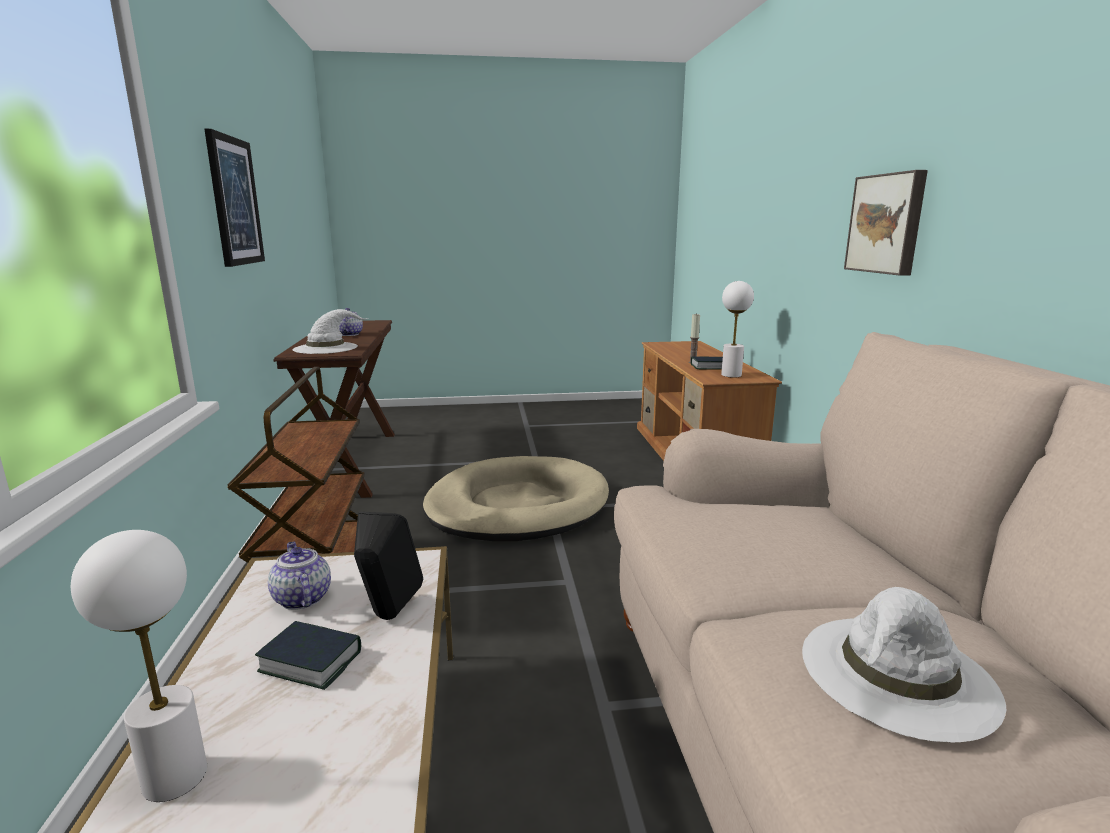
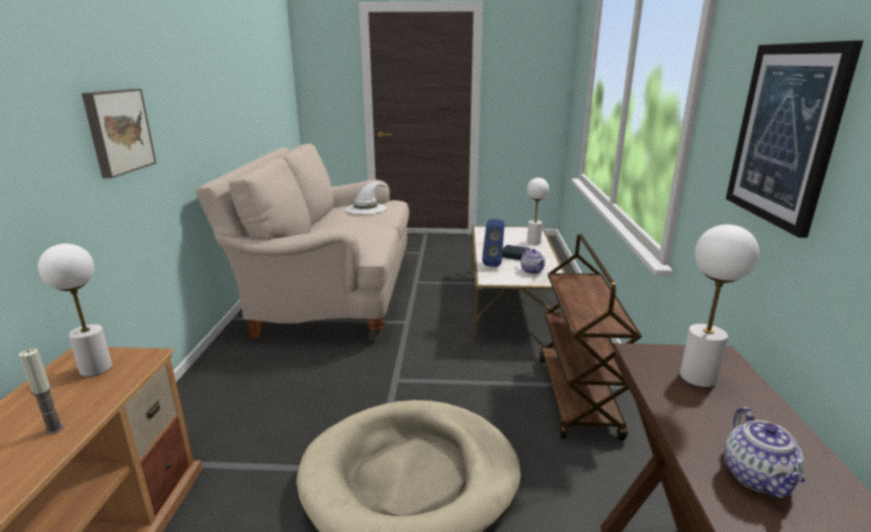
camera: 170 degrees left, 5 degrees up
(327, 348) = (698, 377): white hat -> white table lamp
(388, 618) = (493, 263): black speaker -> blue speaker
(709, 367) = (69, 402): book -> none

